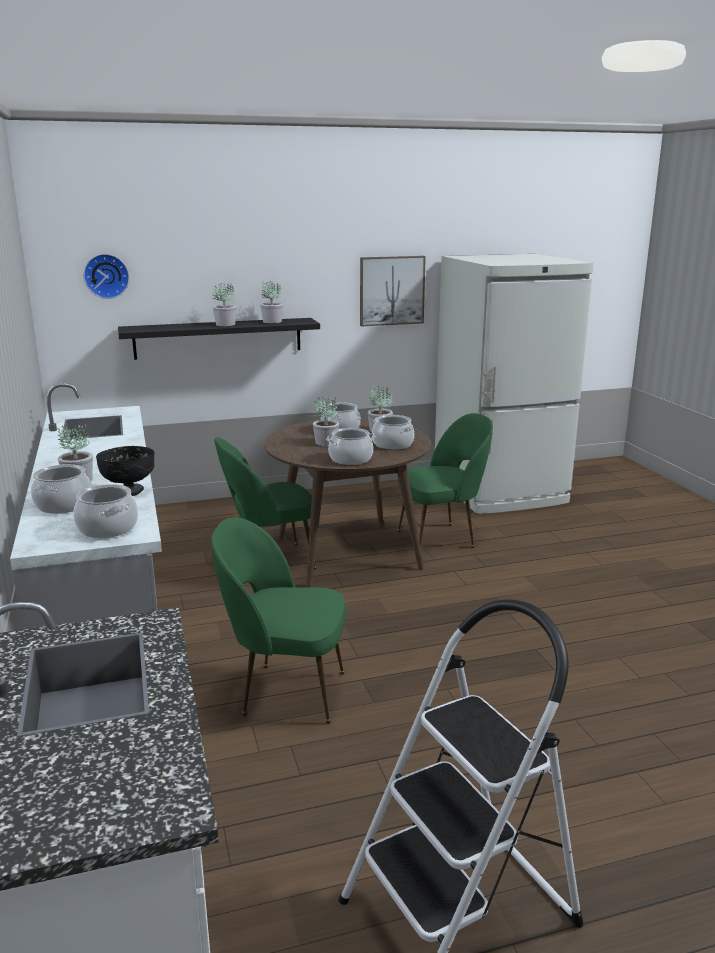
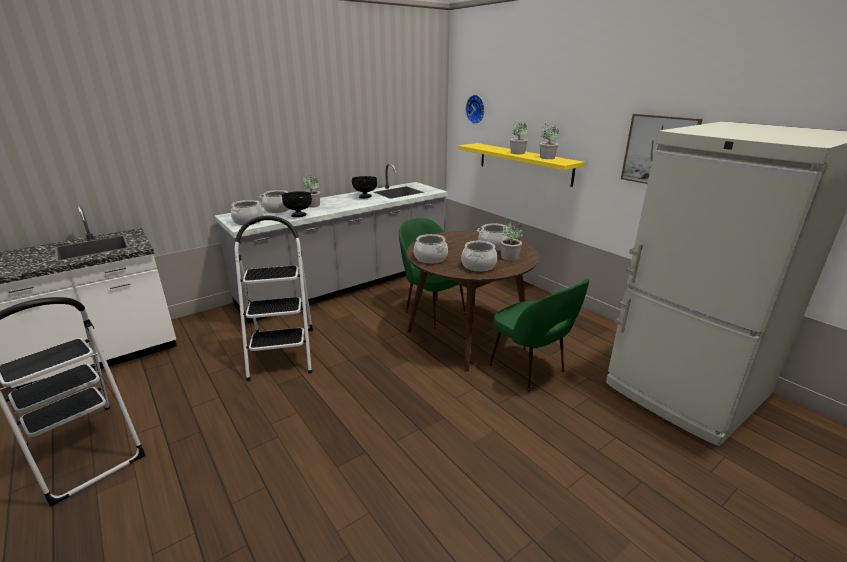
camera: 70 degrees right, 5 degrees up
(87, 446) = (365, 197): none -> black bowl
(218, 338) = (524, 163): black shelf -> yellow shelf
(285, 692) = (283, 351): green chair -> step ladder
(326, 442) = (461, 246): potted plant -> none

